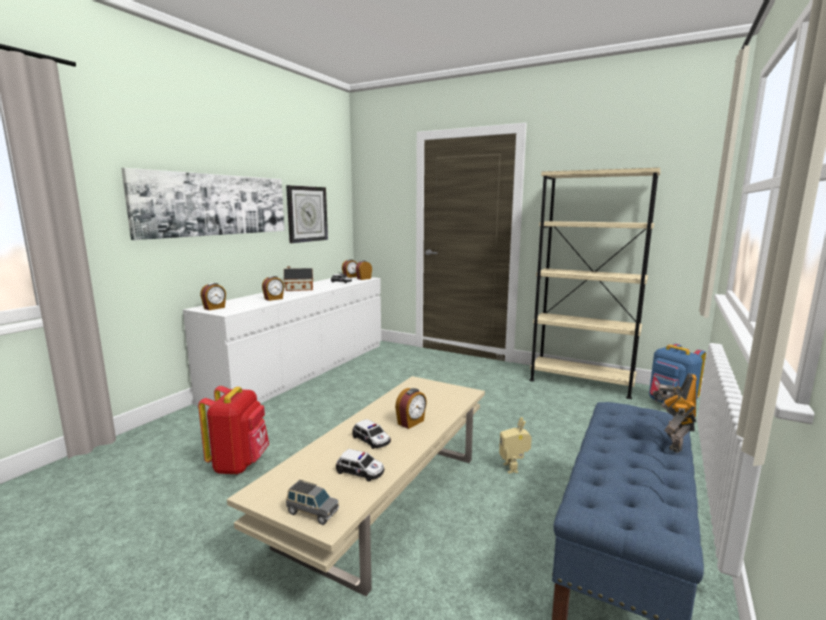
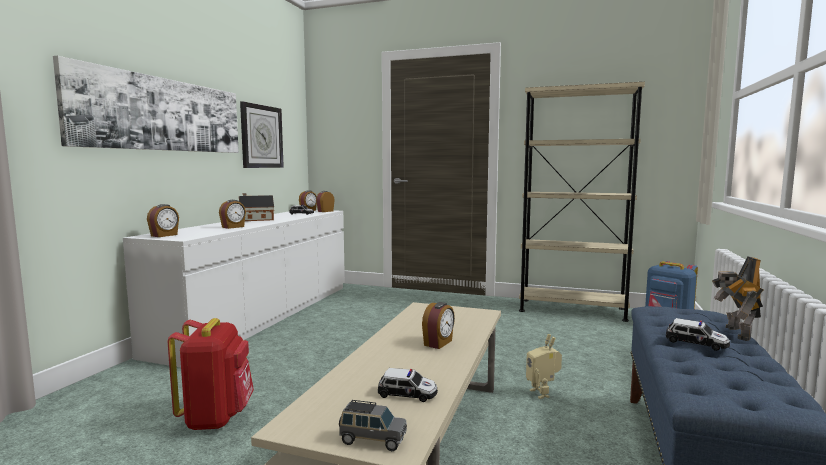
camera: 10 degrees left, 5 degrees down
(371, 440) = (402, 362): toy car -> toy car (696, 342)

